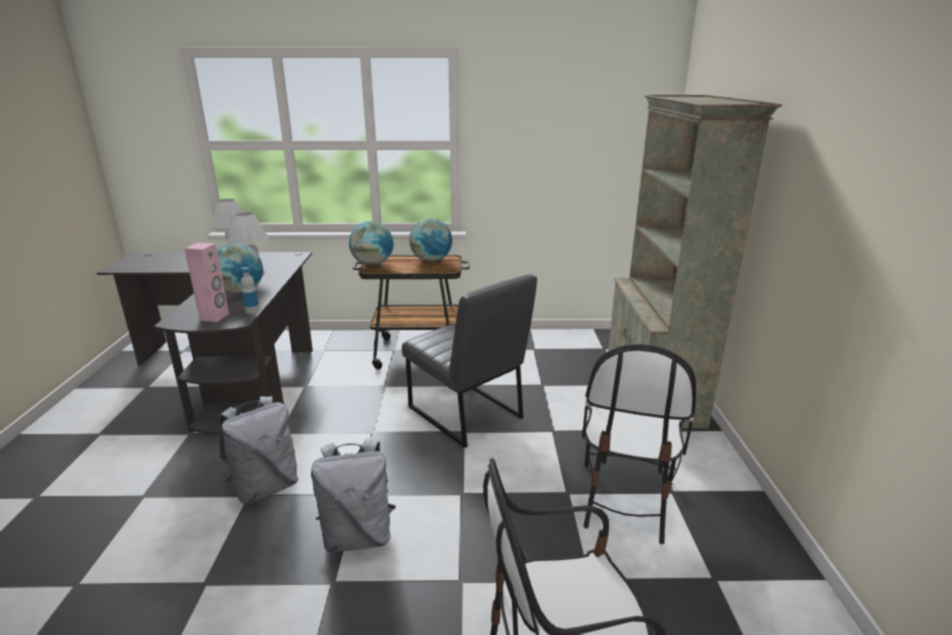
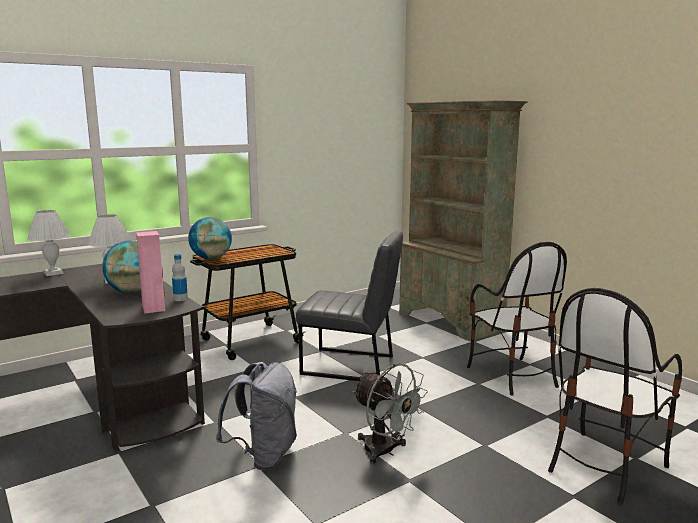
camera: 35 degrees left, 10 degrees down
(358, 536) = (385, 452): grey backpack -> grey fan
(431, 260) = (256, 250): globe -> none

